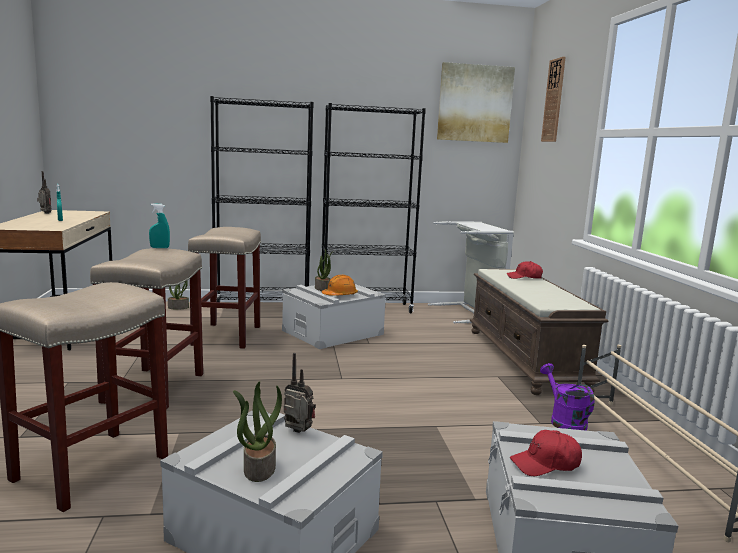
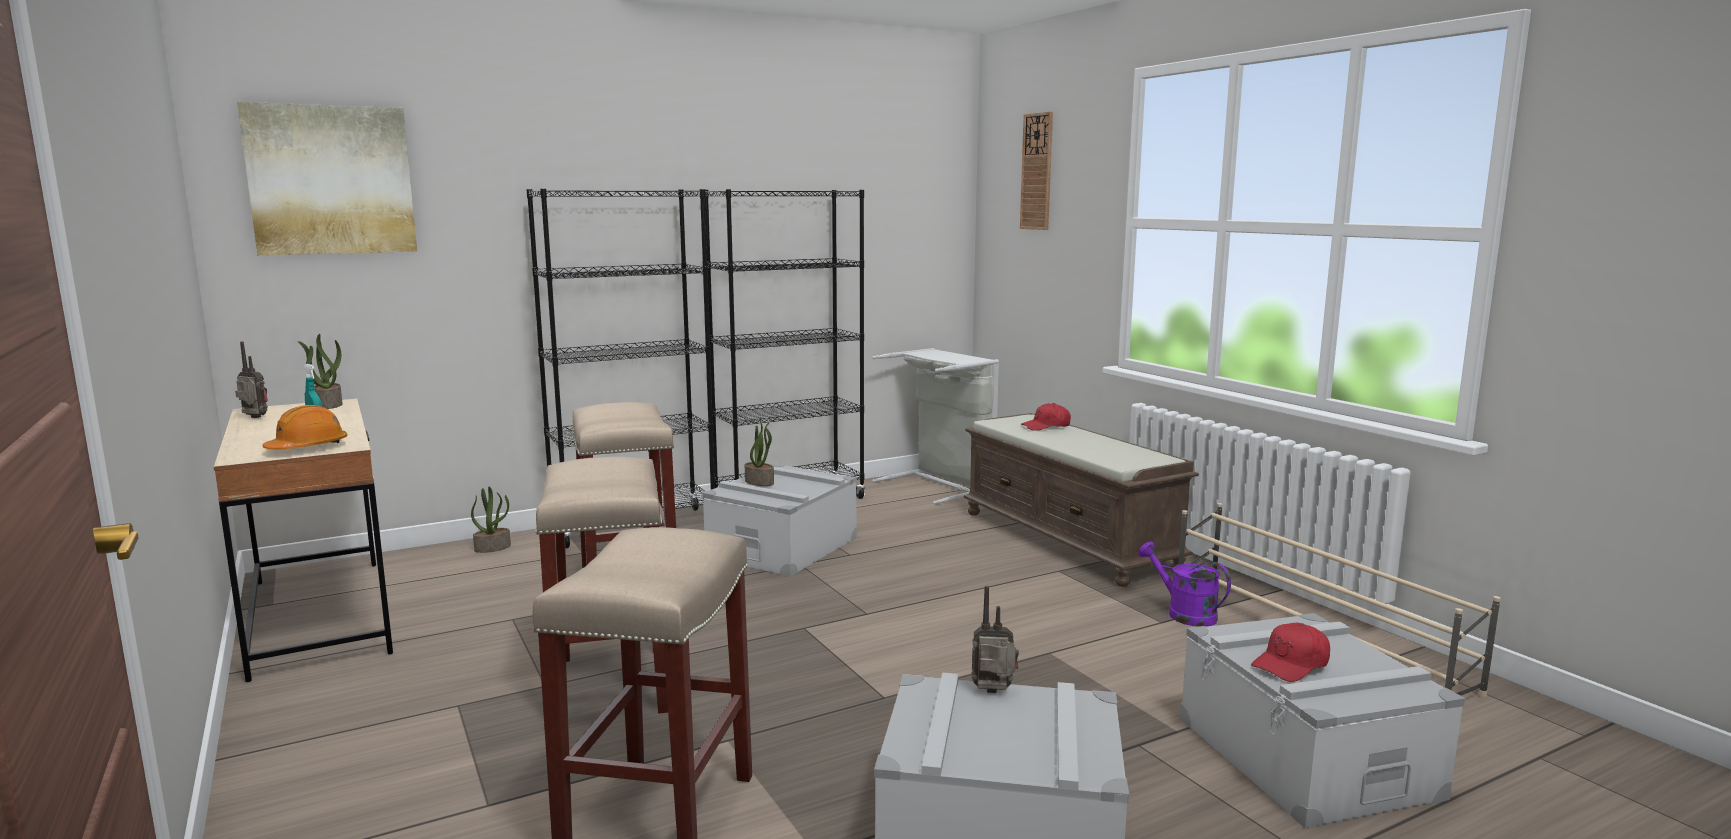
camera: 20 degrees left, 0 degrees up
(159, 247) = (587, 458): turquoise spray bottle -> none
(258, 468) = (1005, 746): potted plant -> potted plant (328, 405)
(340, 295) = (796, 489): orange hard hat -> orange hard hat (308, 448)
(474, 103) = (912, 175): picture -> picture (331, 180)

